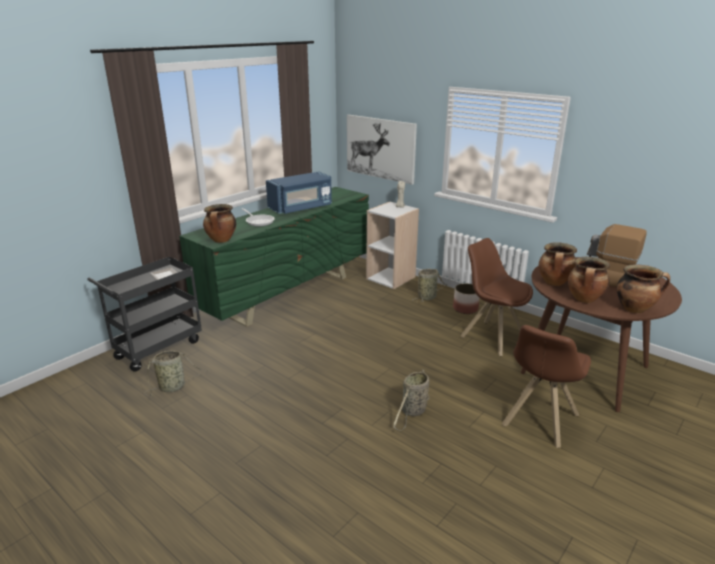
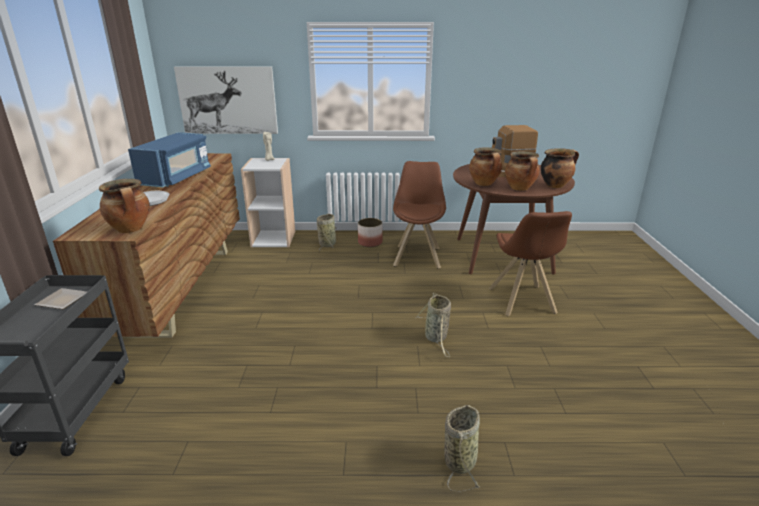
camera: 40 degrees left, 0 degrees up
(174, 387) = (158, 442): basket -> basket (460, 459)
(288, 294) = (183, 287): green cabinet -> brown cabinet
(492, 337) = (417, 256): brown chair -> brown chair turned 90 degrees clockwise

